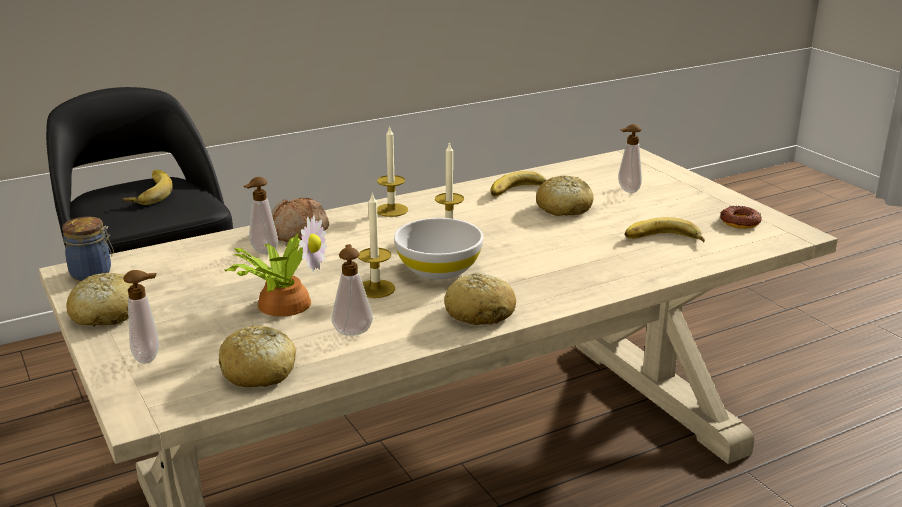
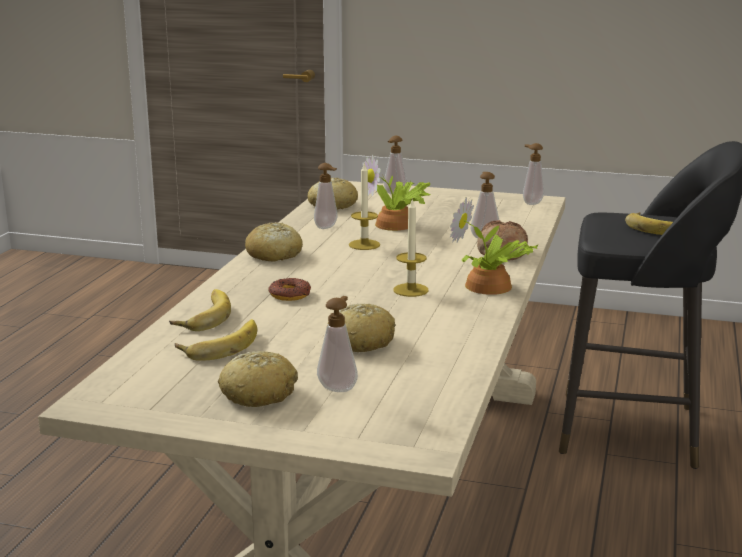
camera: 135 degrees right, 5 degrees down
(93, 273) = (531, 203): jar -> soap dispenser
(106, 314) = (465, 196): bread -> bread (259, 394)
(391, 210) = (489, 287): candle -> potted plant
(439, 269) = (352, 265): white bowl -> none
(521, 192) = (433, 343): banana -> banana (202, 316)
(739, 222) = (165, 393): donut -> donut (290, 295)

